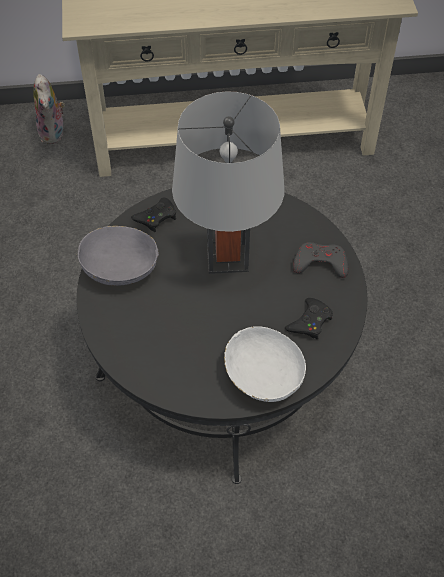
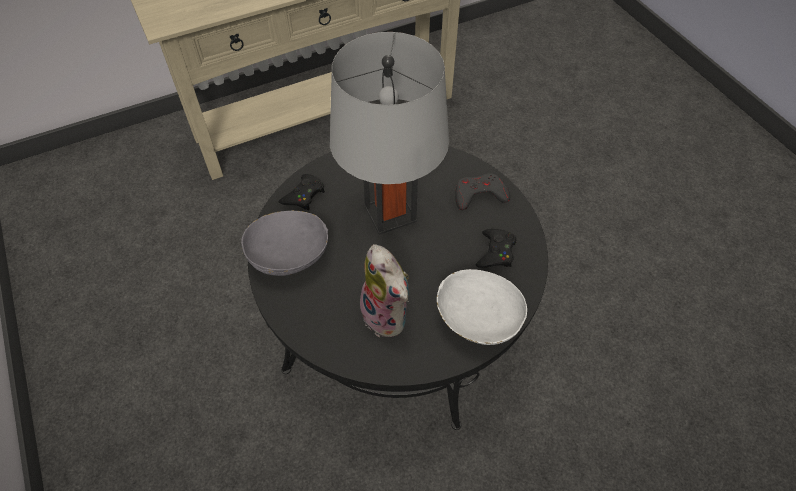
camera: 20 degrees left, 0 degrees up
(54, 133) = (152, 151): plush toy -> plush toy (388, 315)

